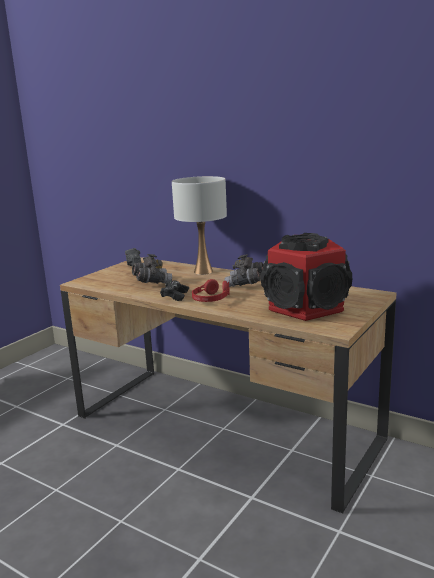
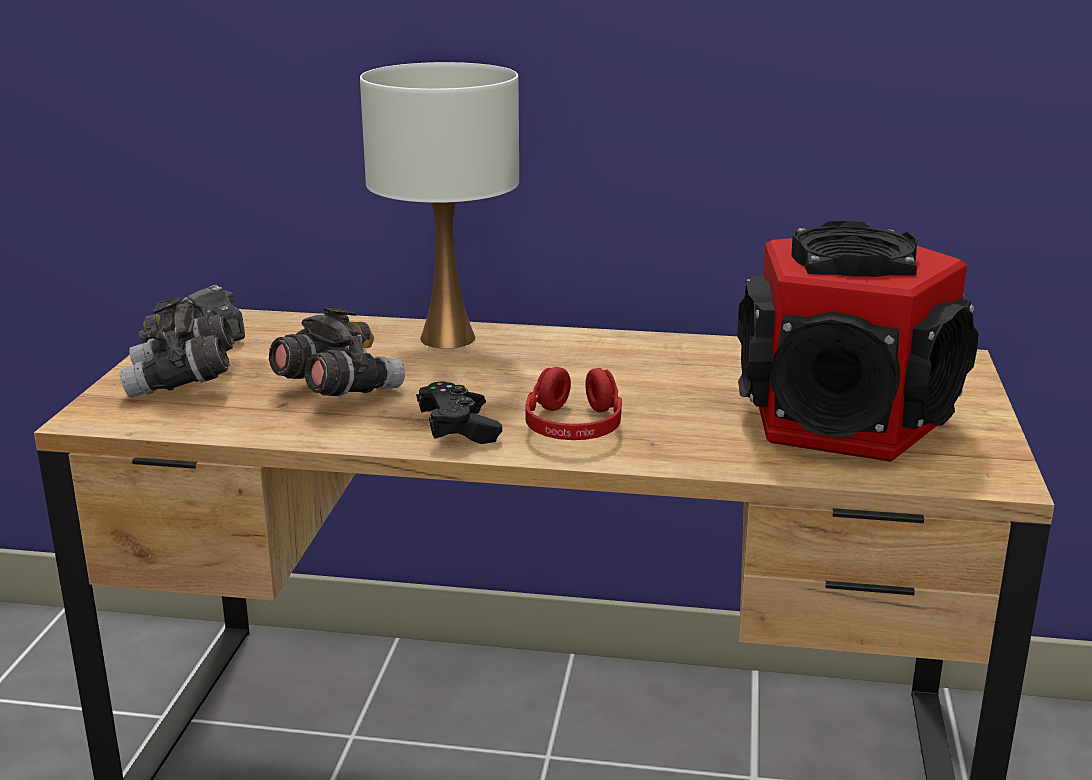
camera: 25 degrees left, 5 degrees up
(245, 284) = (611, 368): grey binoculars -> grey binoculars (182, 383)

